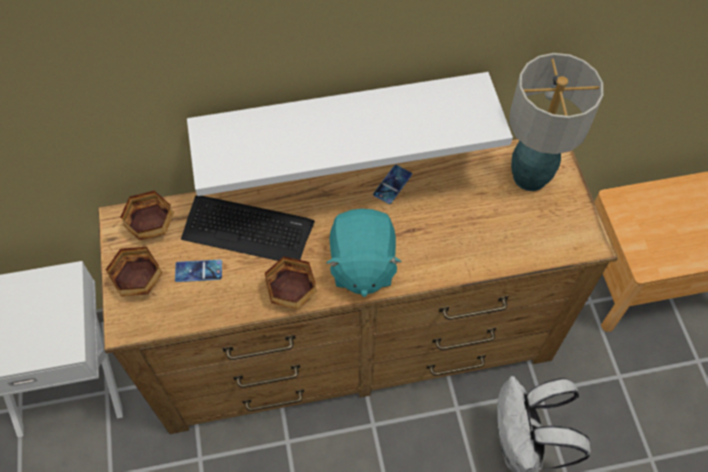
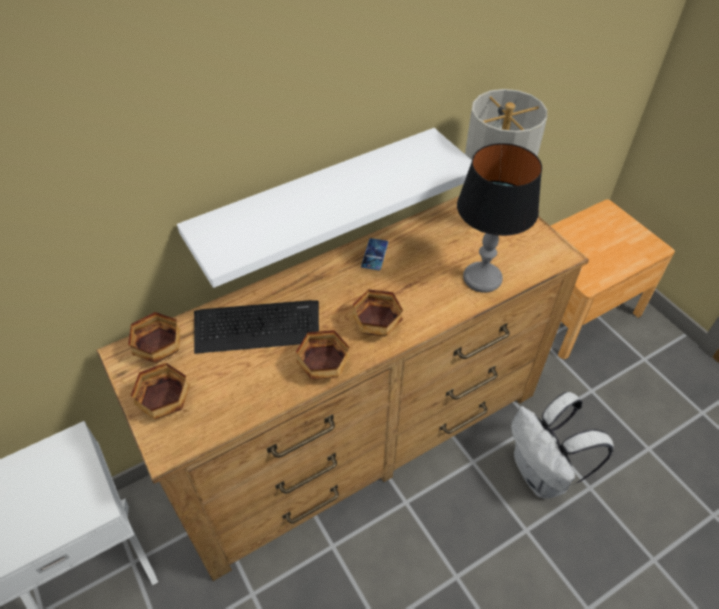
camera: 20 degrees left, 10 degrees down
(198, 271) = (223, 376): phone -> none
(361, 265) = (378, 325): turquoise plush toy -> bowl
(490, 245) = (482, 278): none -> table lamp

